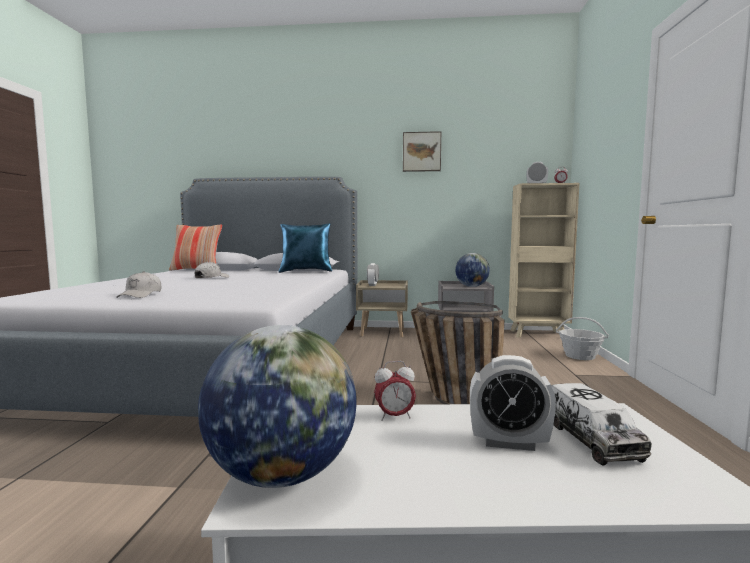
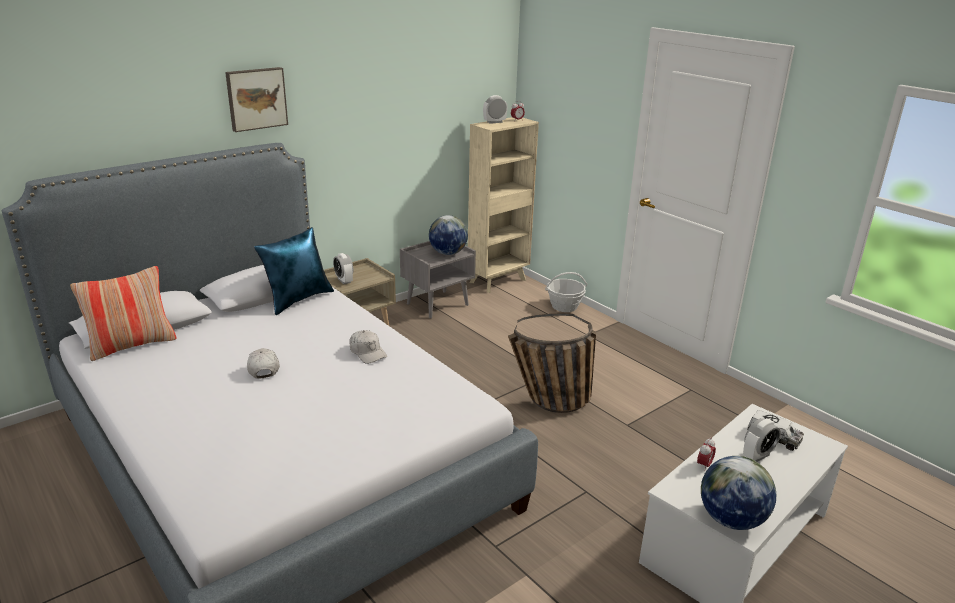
camera: 45 degrees left, 20 degrees up
(141, 295) = (342, 443): white cap -> white cap (367, 352)
(421, 152) = (370, 89): picture -> picture (256, 98)

